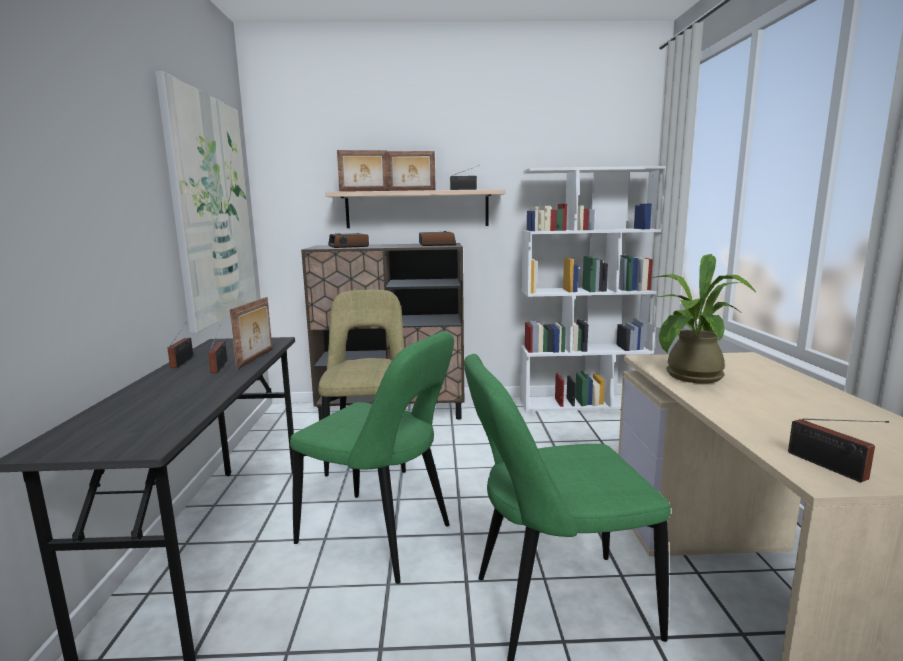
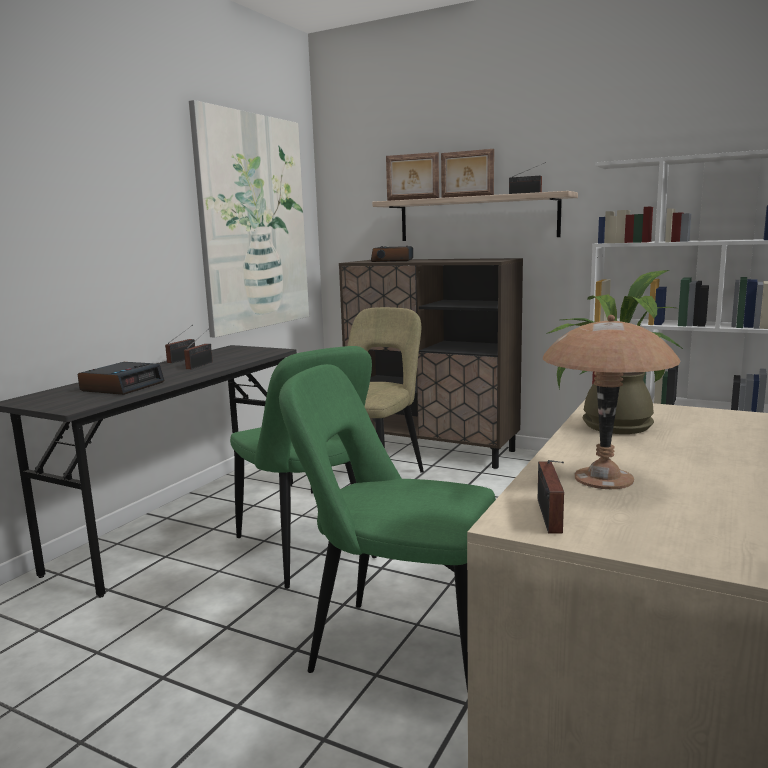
camera: 30 degrees right, 0 degrees up
(256, 358) = (235, 362): picture frame -> none
(436, 244) = (485, 259): alarm clock -> alarm clock (122, 386)
(783, 423) = (603, 479): none -> brown table lamp

